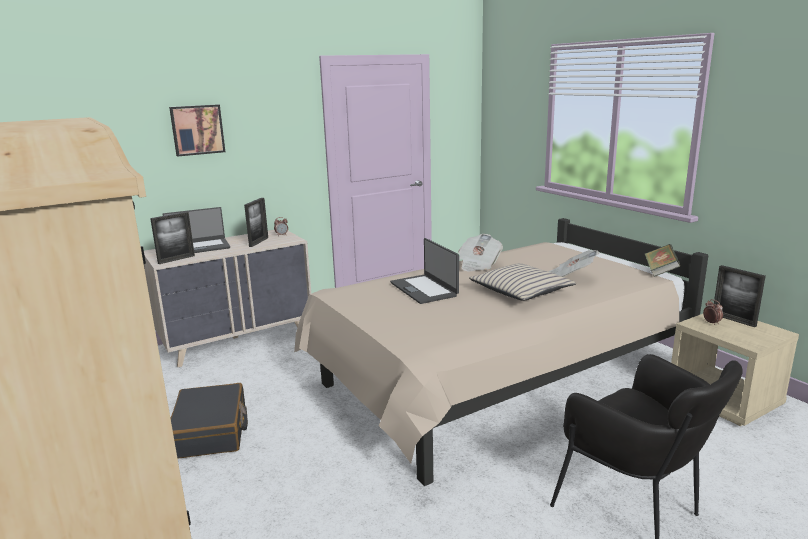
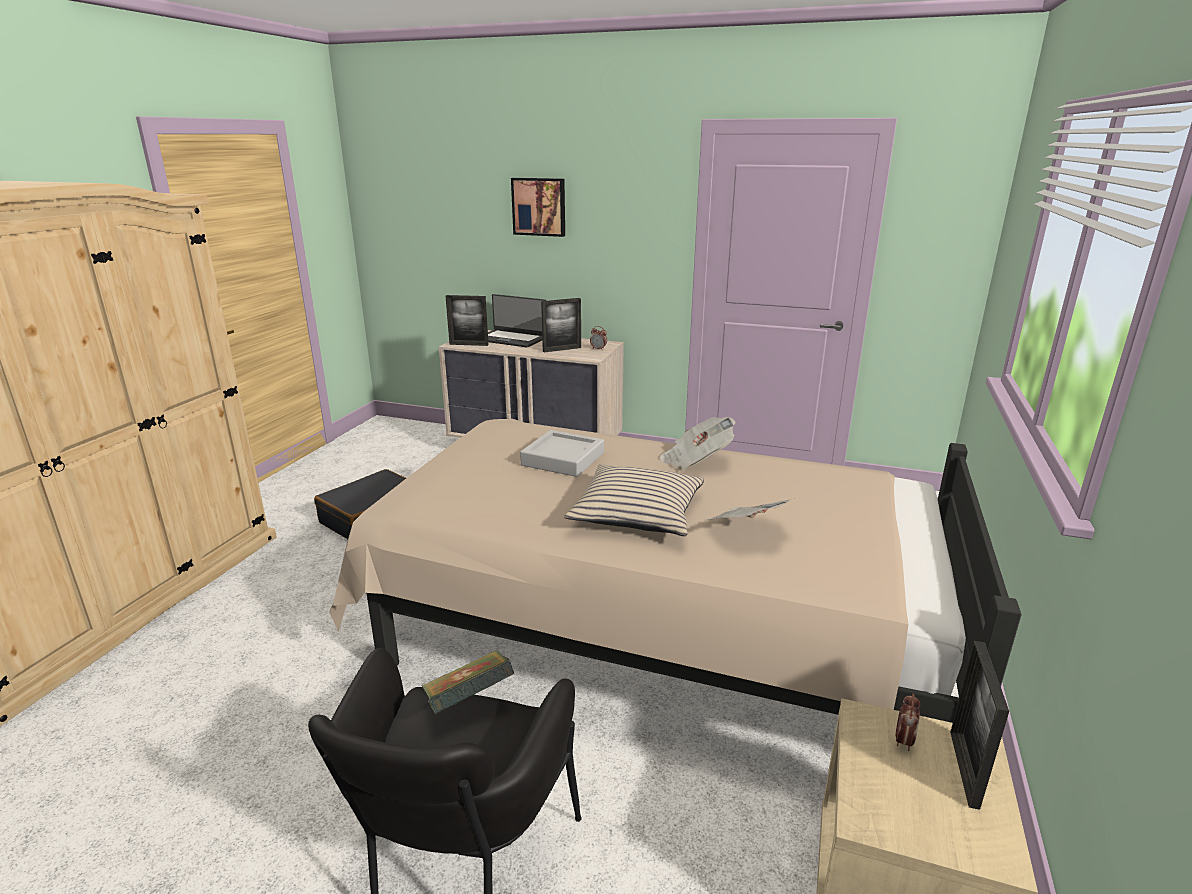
camera: 50 degrees right, 5 degrees up
(424, 289) = (563, 459): laptop -> grey tray
(660, 272) = (919, 599): book -> book (469, 702)

